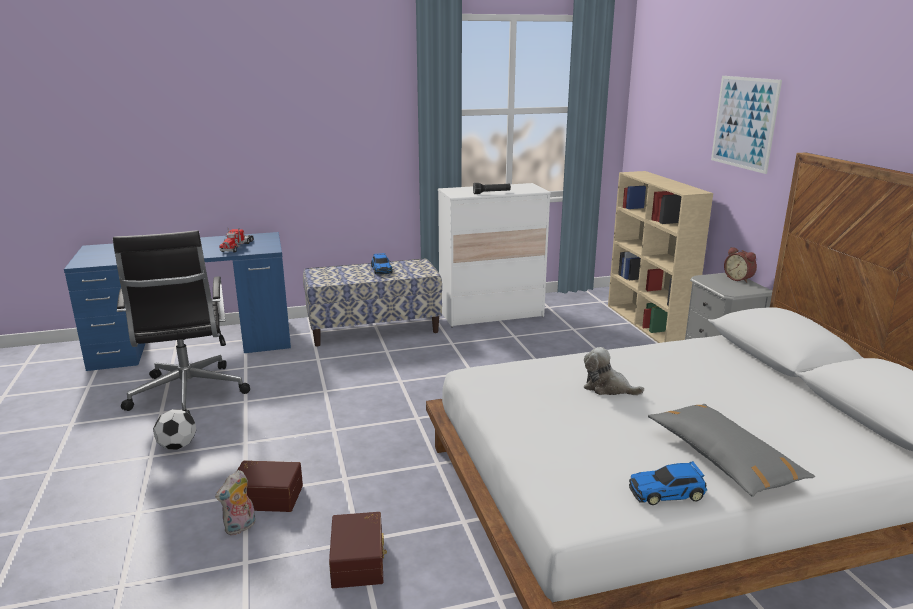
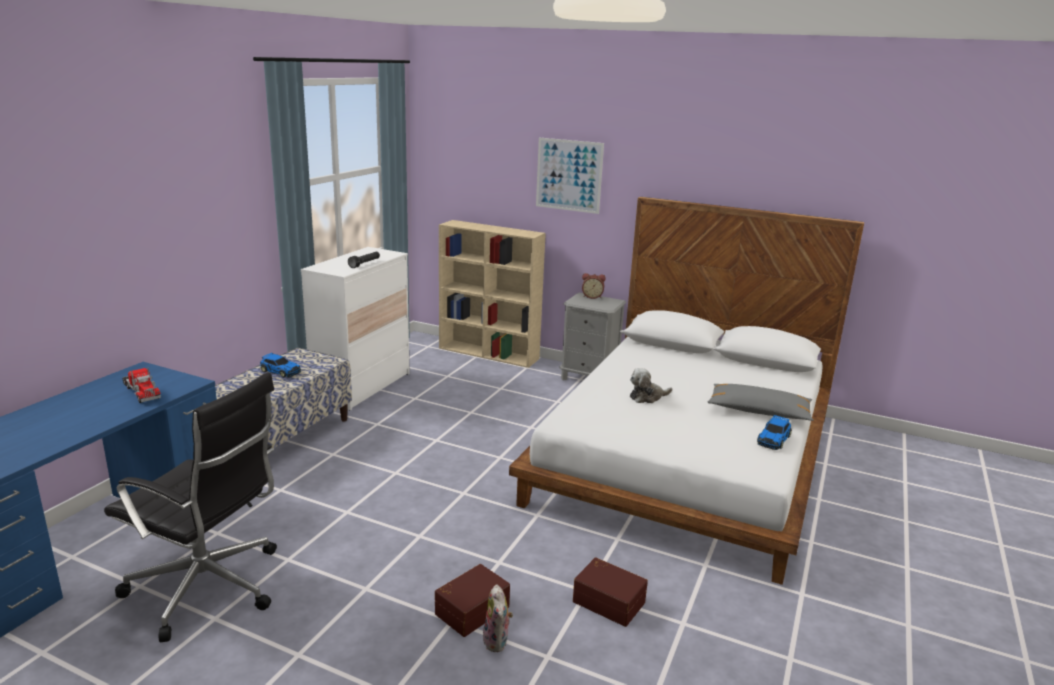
camera: 50 degrees left, 0 degrees up
(177, 446) = (306, 631): football -> none

